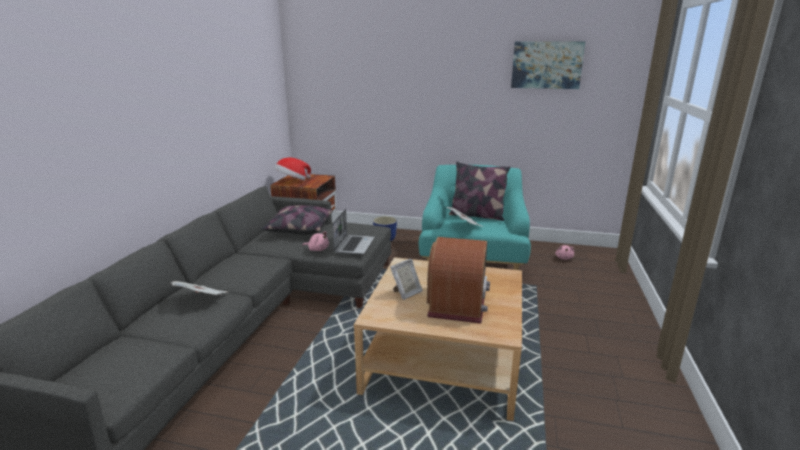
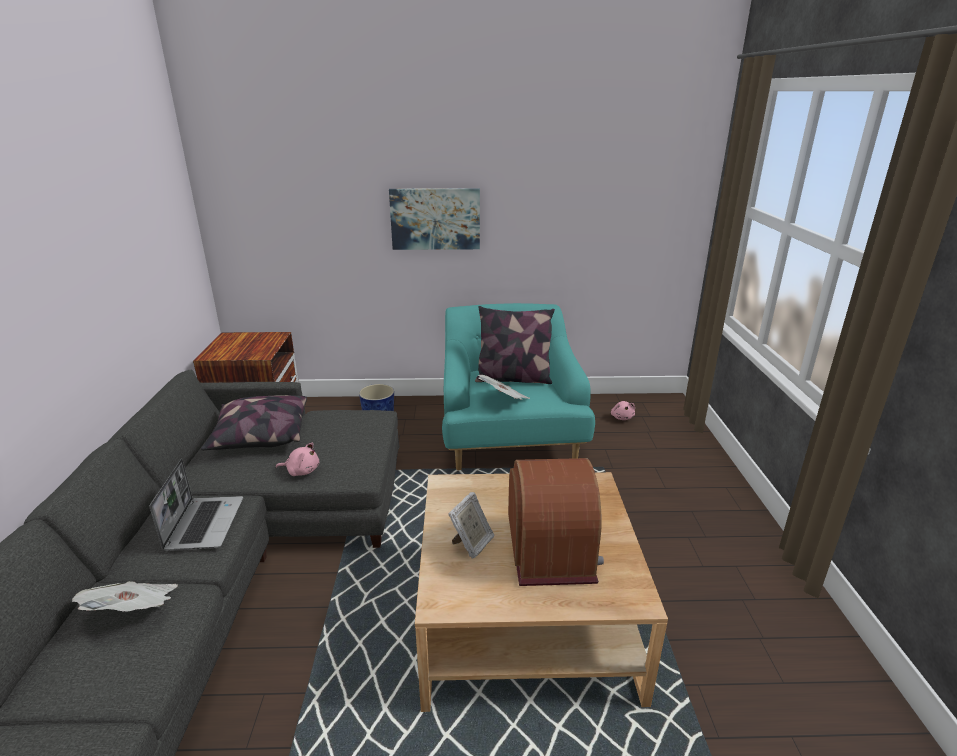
camera: 15 degrees left, 5 degrees up
(292, 181) = (227, 349): hat -> none
(354, 245) = (356, 455): laptop -> laptop (204, 523)
(546, 65) = (586, 162): picture -> picture (435, 219)

